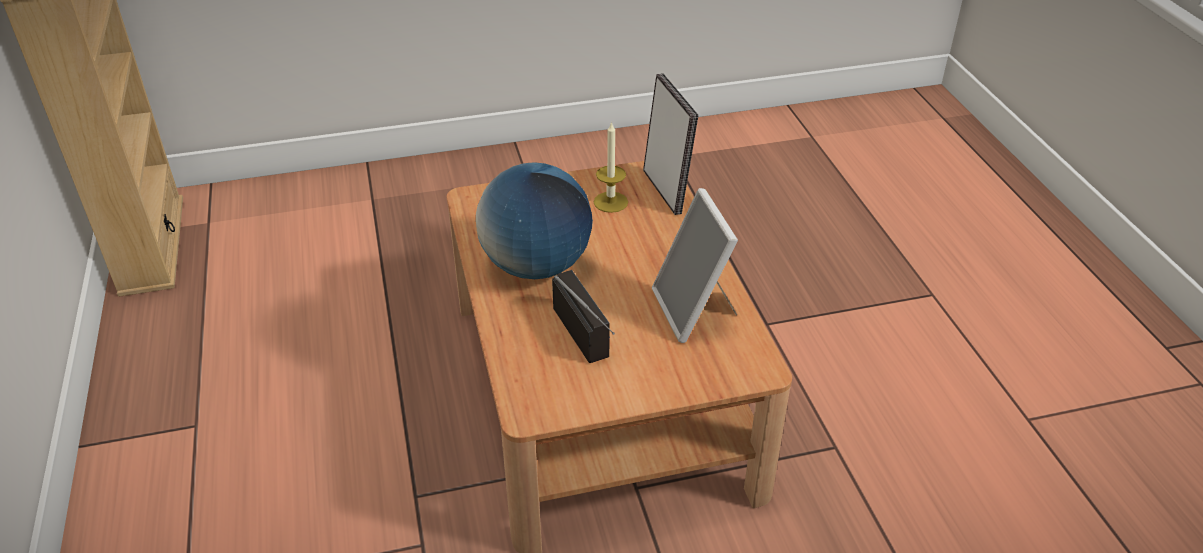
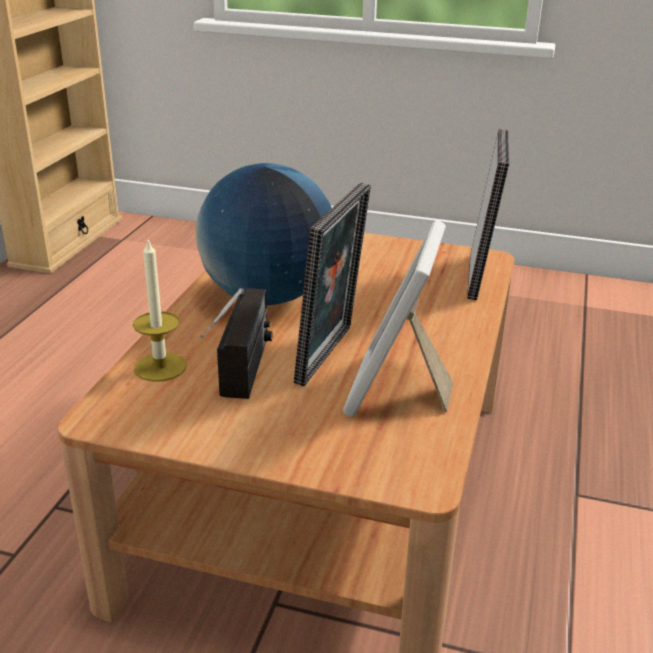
camera: 30 degrees right, 10 degrees down
(610, 202) = (406, 269): candle -> candle (160, 367)
(629, 300) = (331, 356): none -> picture frame

